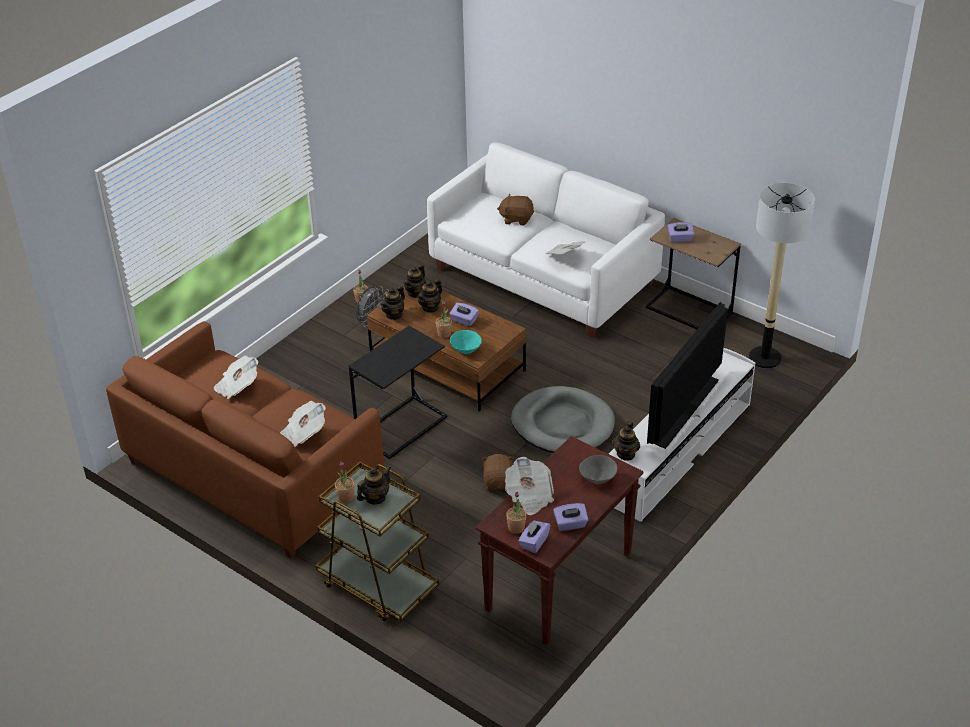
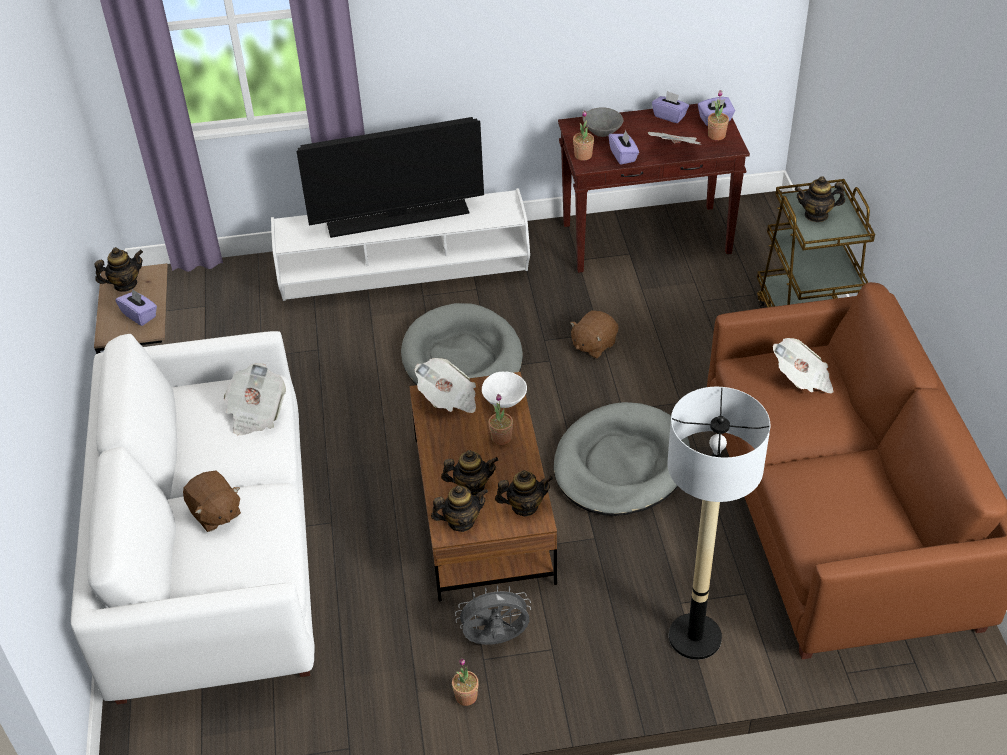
camera: 135 degrees left, 5 degrees up
(237, 386) = (832, 487): newspaper -> newspaper (448, 399)
(346, 497) = (844, 230): potted plant -> potted plant (583, 155)
(401, 427) = (621, 464): black side table -> grey dog bed
(464, 321) = (458, 440): purple tissue box -> purple tissue box (623, 156)
(466, 350) = (505, 400): turquoise bowl -> white bowl
(626, 454) = (502, 215): teapot -> teapot (125, 284)
(764, 358) = (191, 299): floor lamp -> floor lamp (695, 637)

